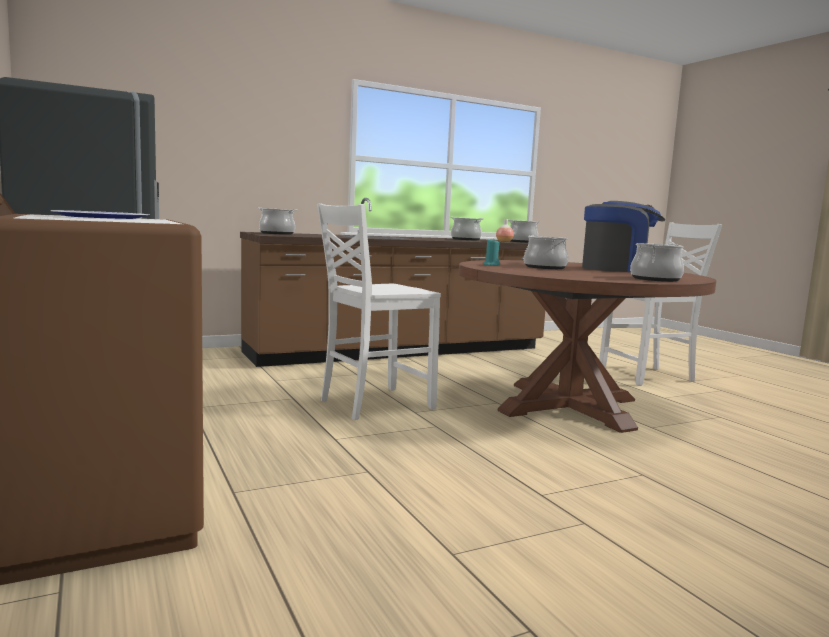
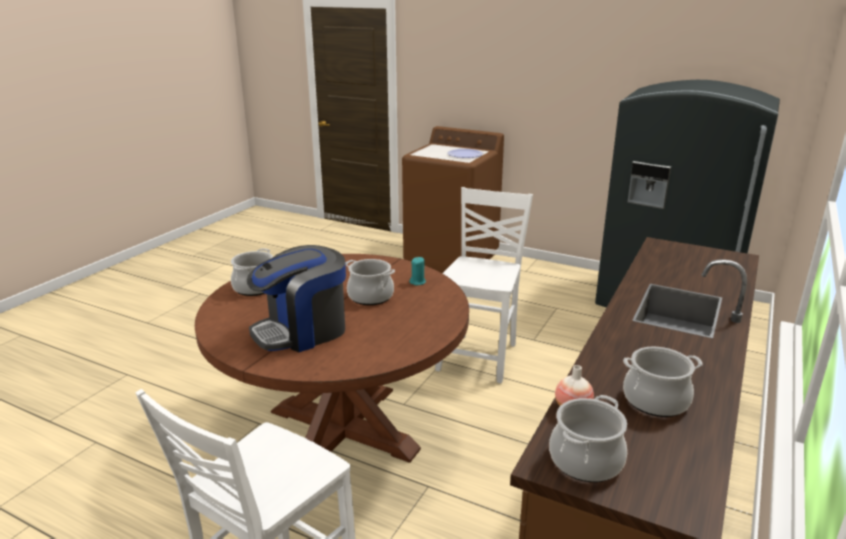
camera: 145 degrees right, 15 degrees up
(277, 233) = (712, 260): cooking pot -> none

